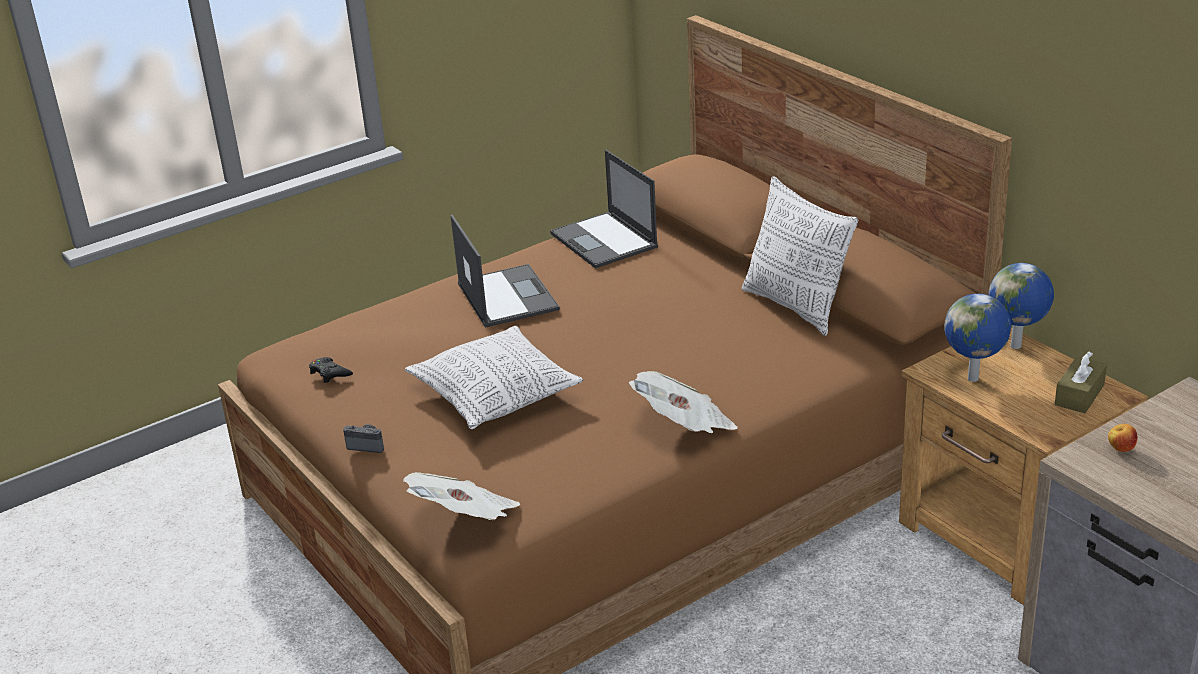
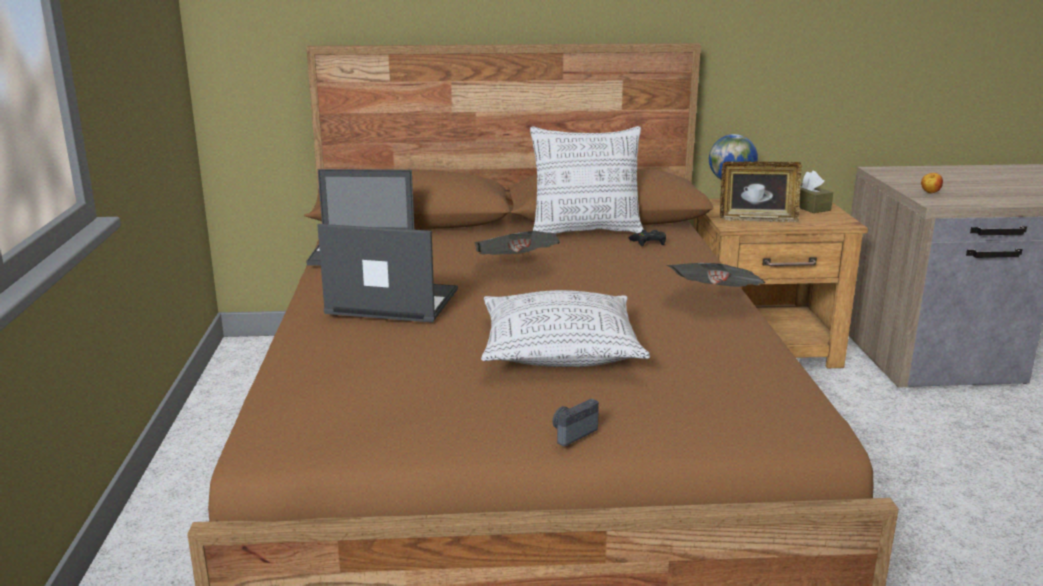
camera: 60 degrees left, 10 degrees down
(330, 373) = (388, 413): black game controller -> black game controller (649, 242)
(466, 519) = (782, 417): newspaper -> newspaper (516, 267)
(974, 379) = (757, 219): globe -> picture frame

